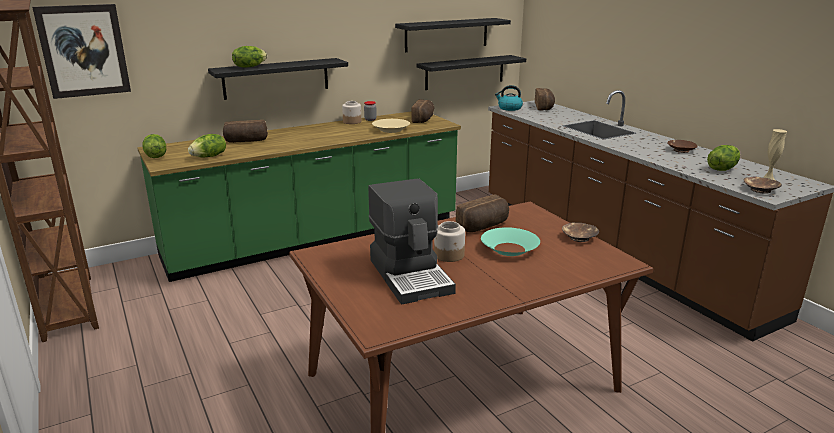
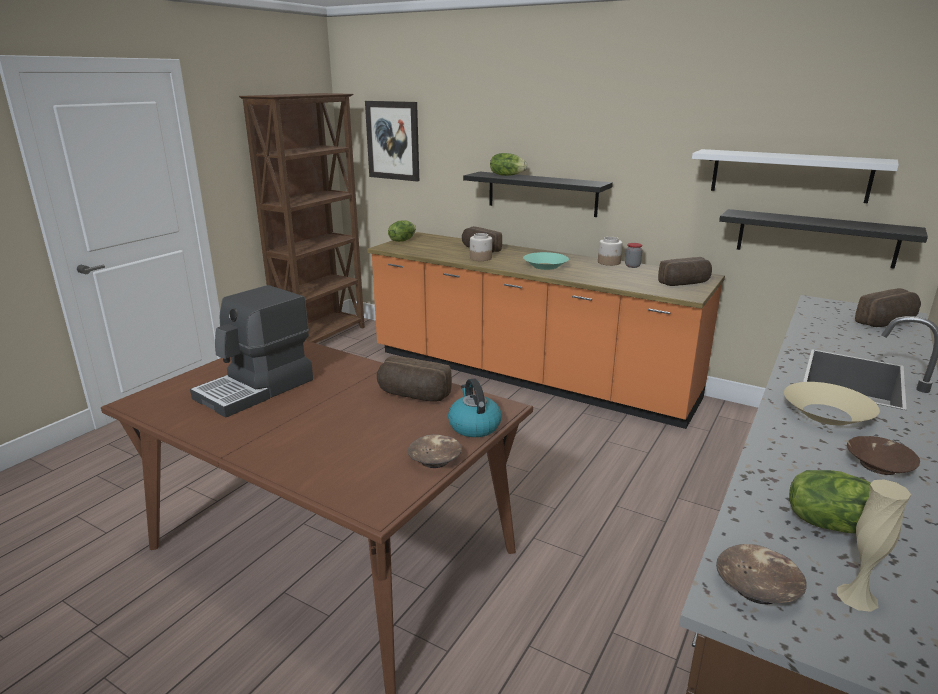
camera: 60 degrees right, 0 degrees up
(209, 156) = (423, 251): lettuce -> none
(315, 238) = (528, 376): green counter -> orange counter
(391, 130) = (613, 281): beige bowl -> beige bowl (826, 414)
(446, 34) = (789, 175): black shelf -> white shelf
(449, 255) = (317, 395): jar -> jar (480, 258)
(509, 108) = (821, 306): kettle -> kettle (474, 426)
(509, 249) = (358, 422): turquoise bowl -> turquoise bowl (545, 266)

